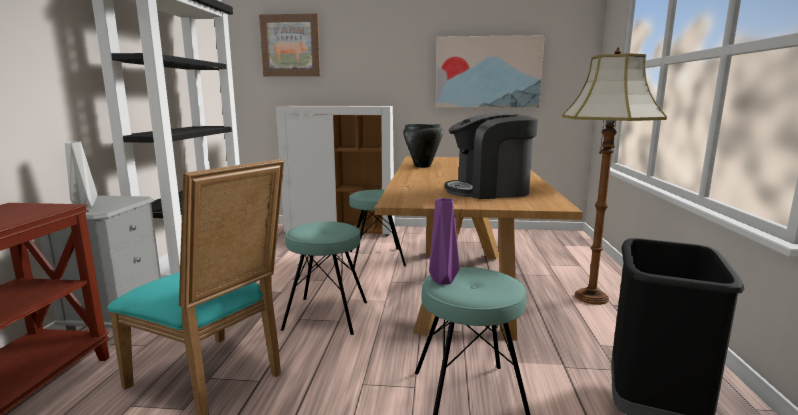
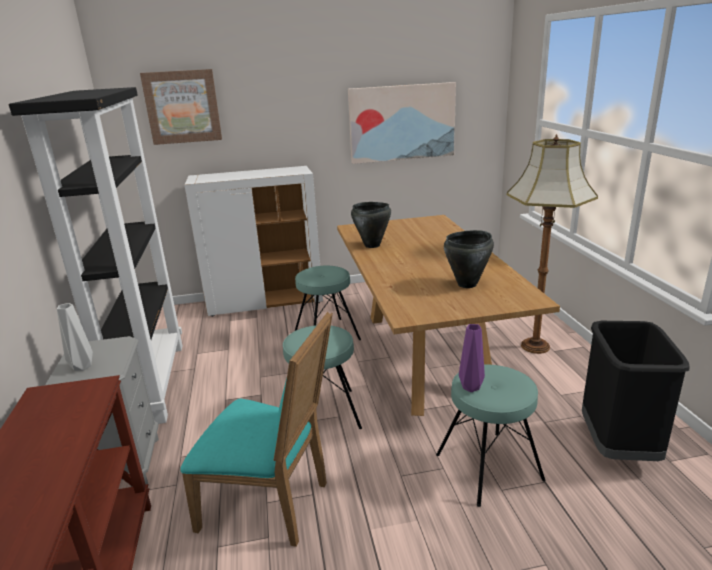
camera: 15 degrees left, 10 degrees up
(489, 191) = (467, 284): coffee machine -> black cooking pot

